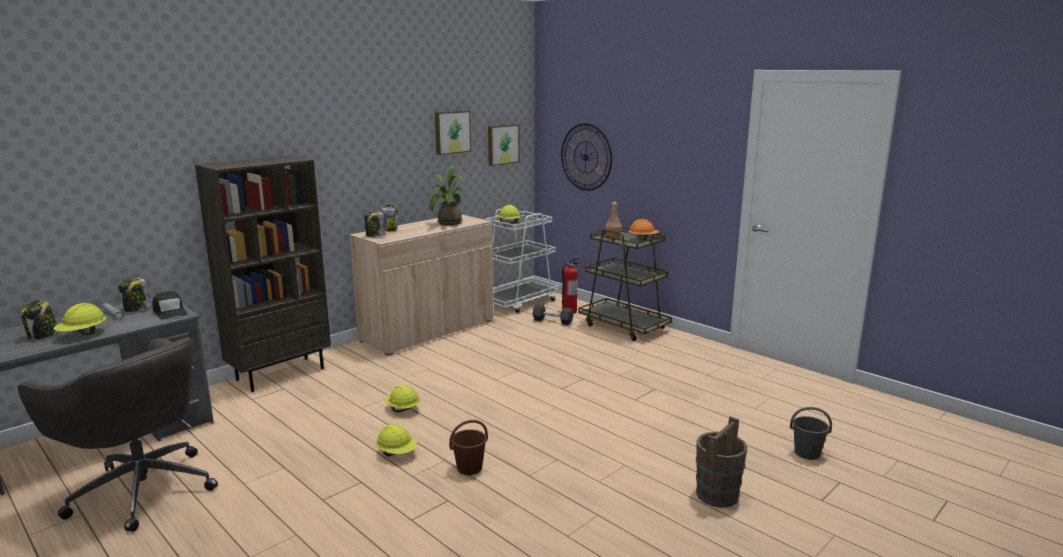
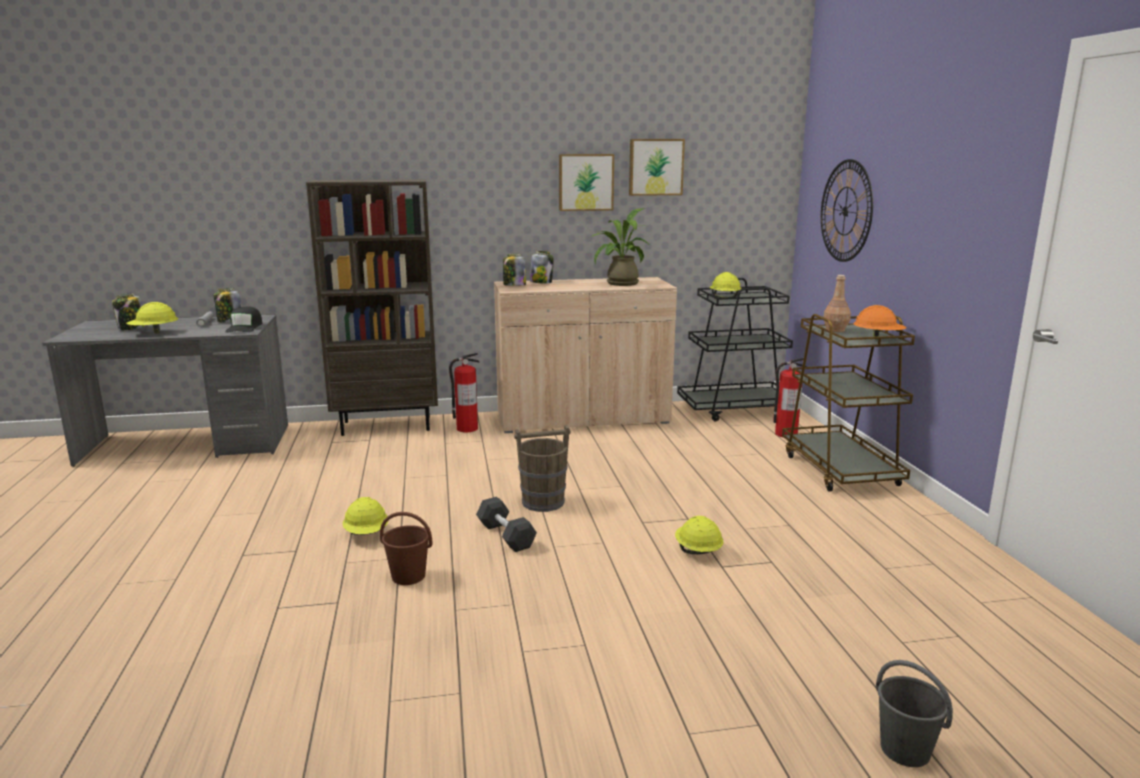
camera: 35 degrees right, 0 degrees up
(141, 488) = (147, 493): grey office chair -> none
(352, 359) = (466, 428): none -> fire extinguisher
(402, 409) = (438, 491): yellow hard hat -> yellow hard hat (697, 551)
(502, 144) = (739, 190): picture -> picture (585, 182)
(519, 302) = (735, 409): white cart -> black cart
(552, 321) = (746, 440): black dumbbell -> black dumbbell (506, 536)
(716, 495) = (654, 743): brown bucket -> brown bucket (542, 502)

